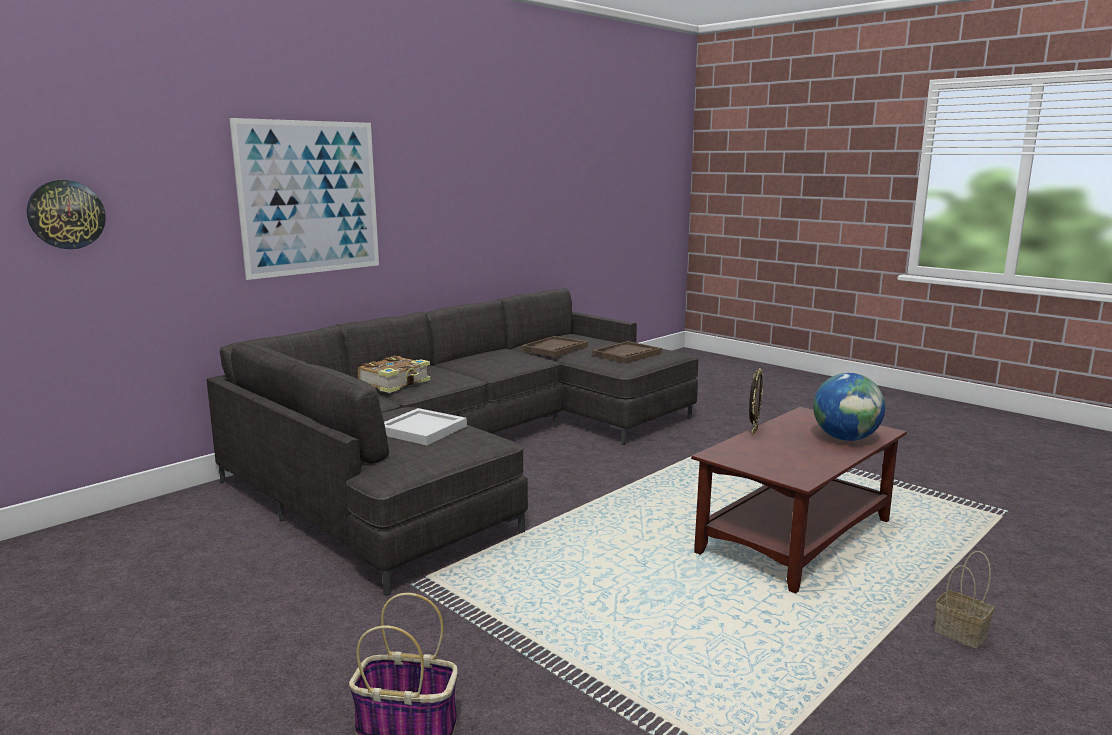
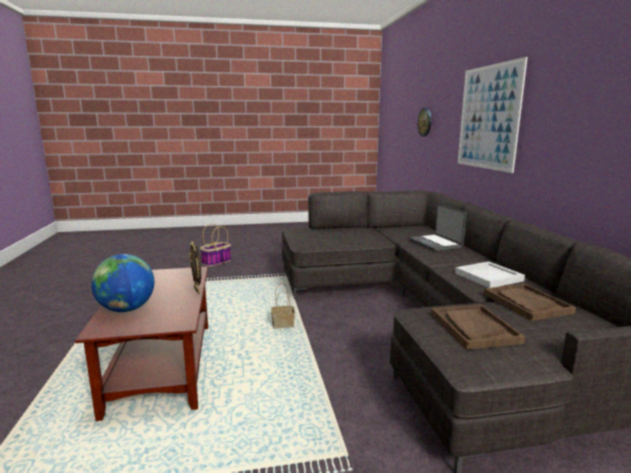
camera: 125 degrees right, 0 degrees up
(396, 383) = (435, 243): book -> laptop
(422, 430) = (337, 236): white tray -> white tray (487, 277)
(962, 633) = (35, 356): basket -> basket (282, 325)

